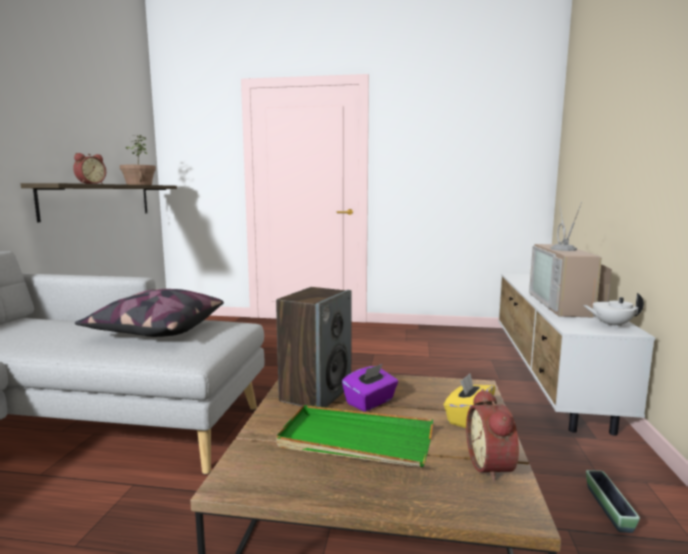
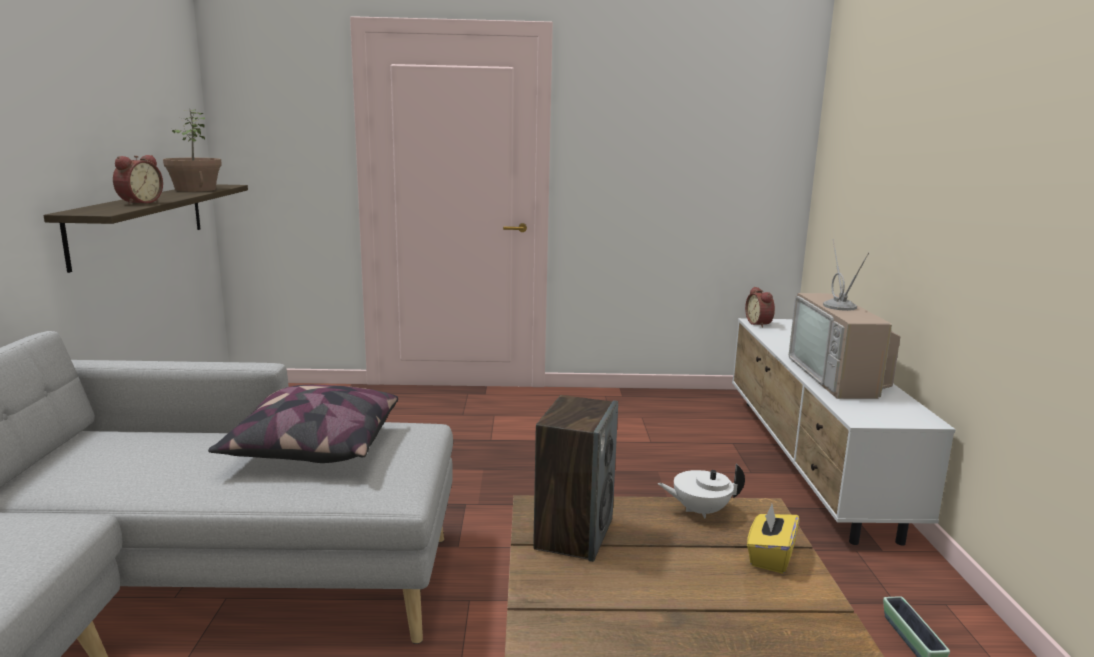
camera: 10 degrees left, 5 degrees up
(355, 440) = (654, 599): green tray -> none
(370, 402) = (647, 542): purple tissue box -> none
(493, 466) = (819, 619): alarm clock -> alarm clock (760, 324)
(611, 325) = (902, 411): white teapot -> white teapot (699, 511)

